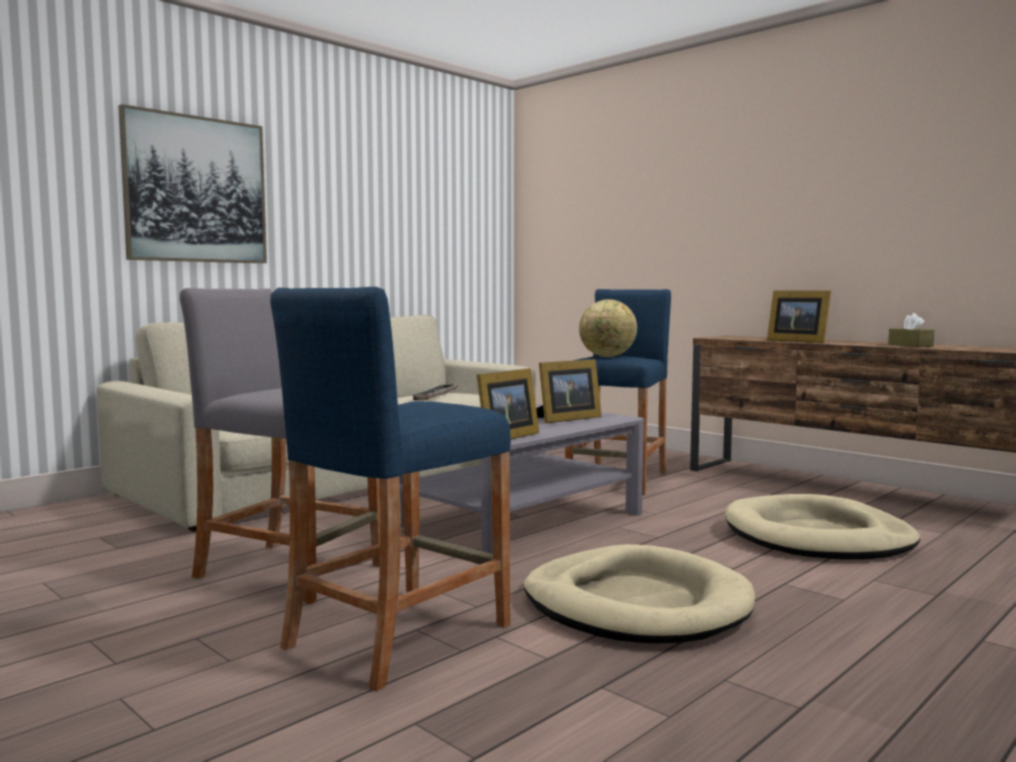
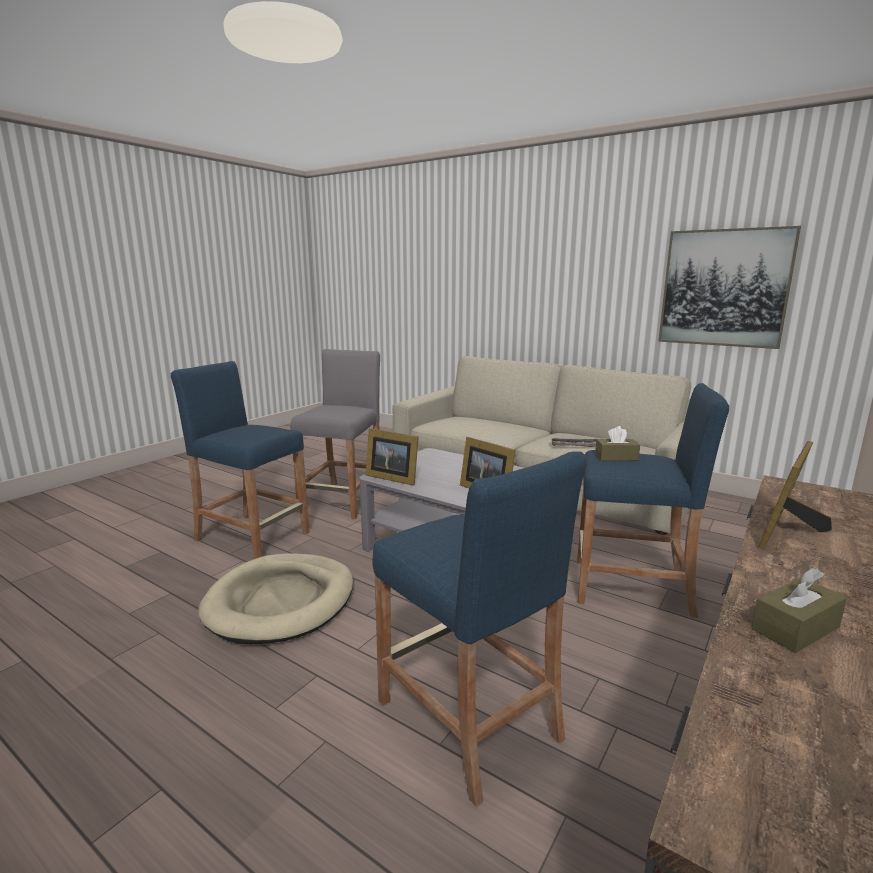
camera: 80 degrees right, 10 degrees up
(196, 190) = (519, 272): picture -> picture (724, 288)
(607, 357) = (616, 457): globe -> brown tissue box
(818, 537) = (467, 719): beige dog bed -> blue stool

